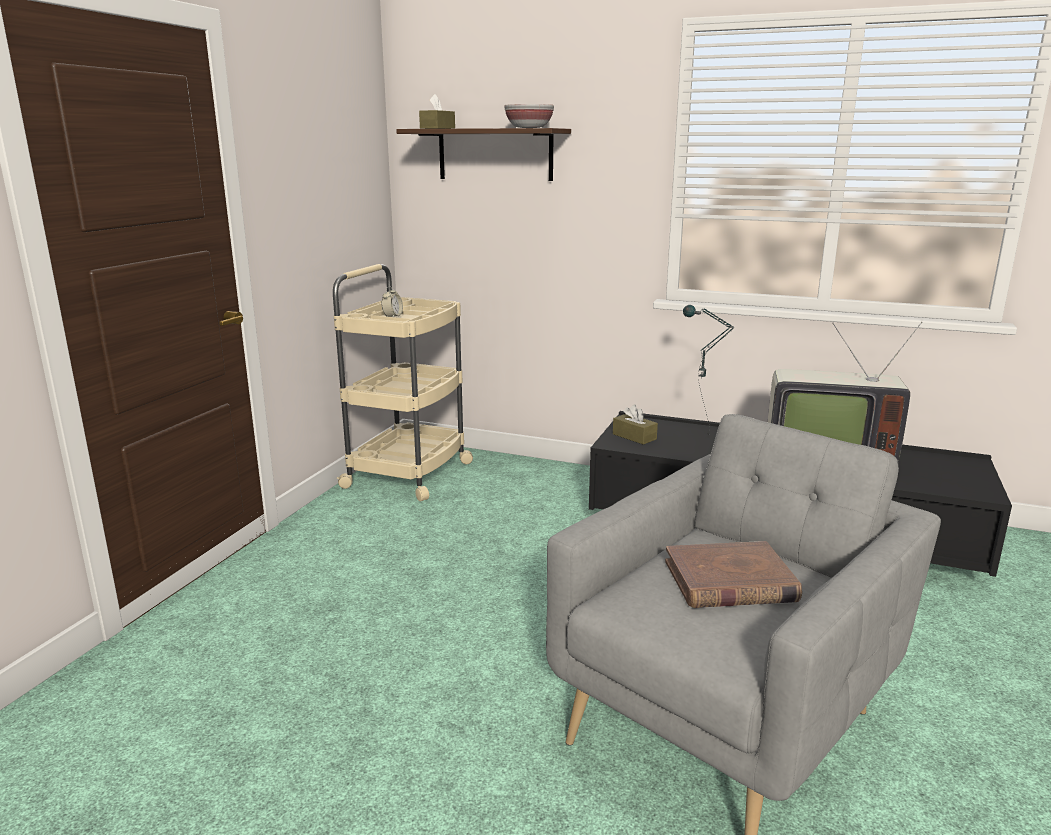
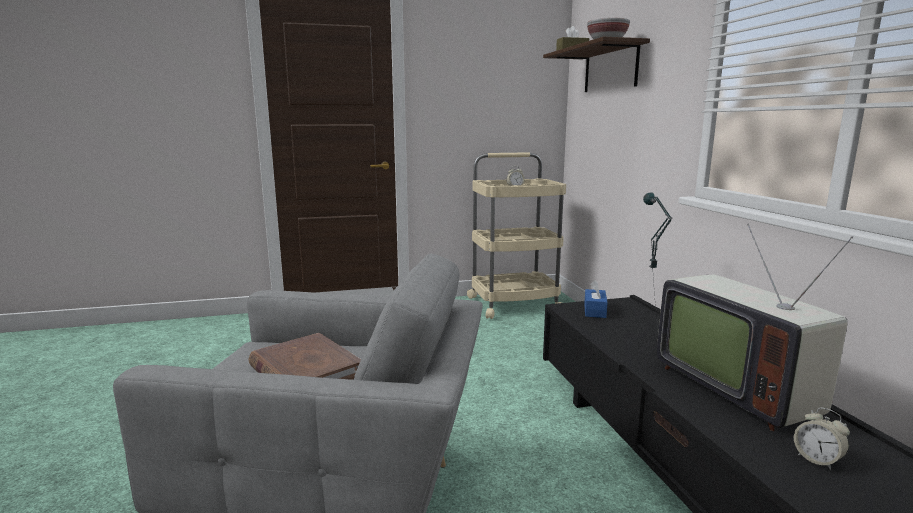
camera: 55 degrees right, 5 degrees down
(634, 436) = (594, 310): brown tissue box -> blue tissue box
(927, 473) = (817, 460): none -> alarm clock

